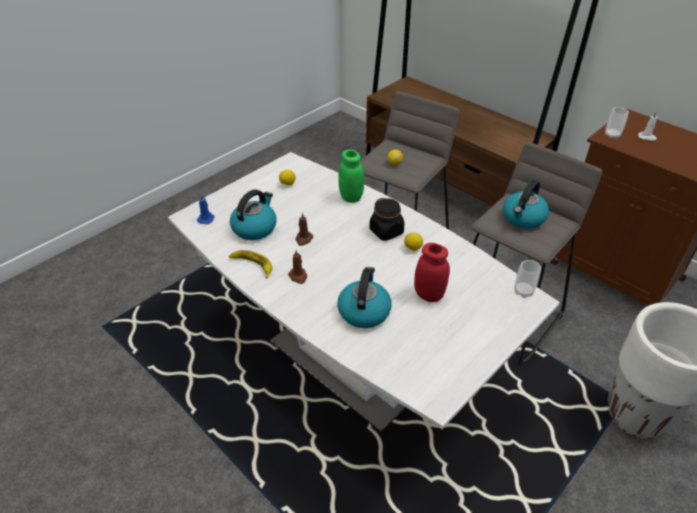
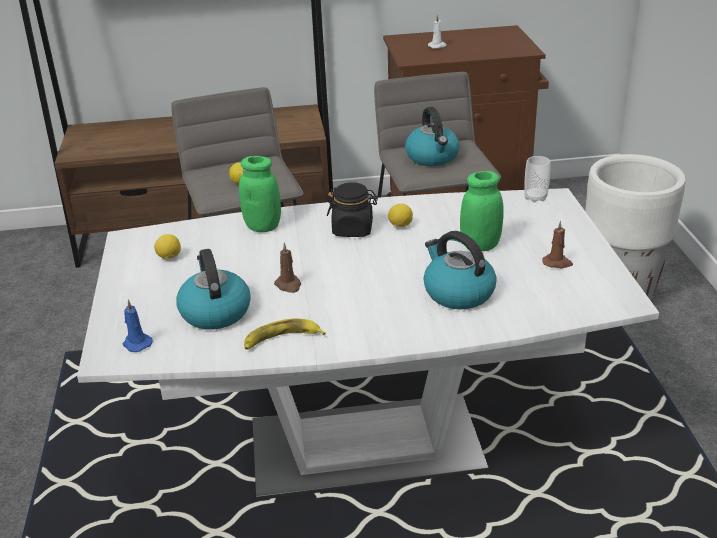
camera: 50 degrees left, 10 degrees down
(298, 276) = (348, 314): brown candle -> brown candle (557, 263)
(429, 295) = (480, 246): red jar -> green jar
(612, 135) = (412, 56): cup -> none

